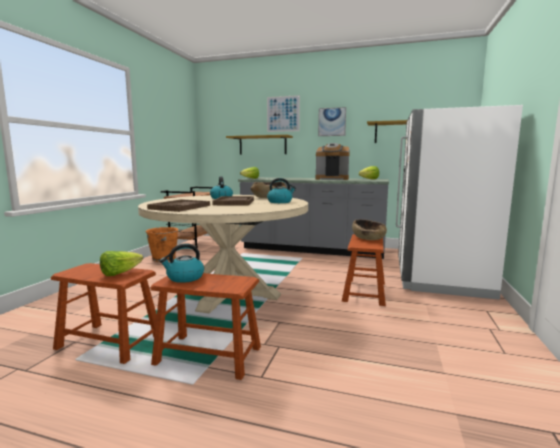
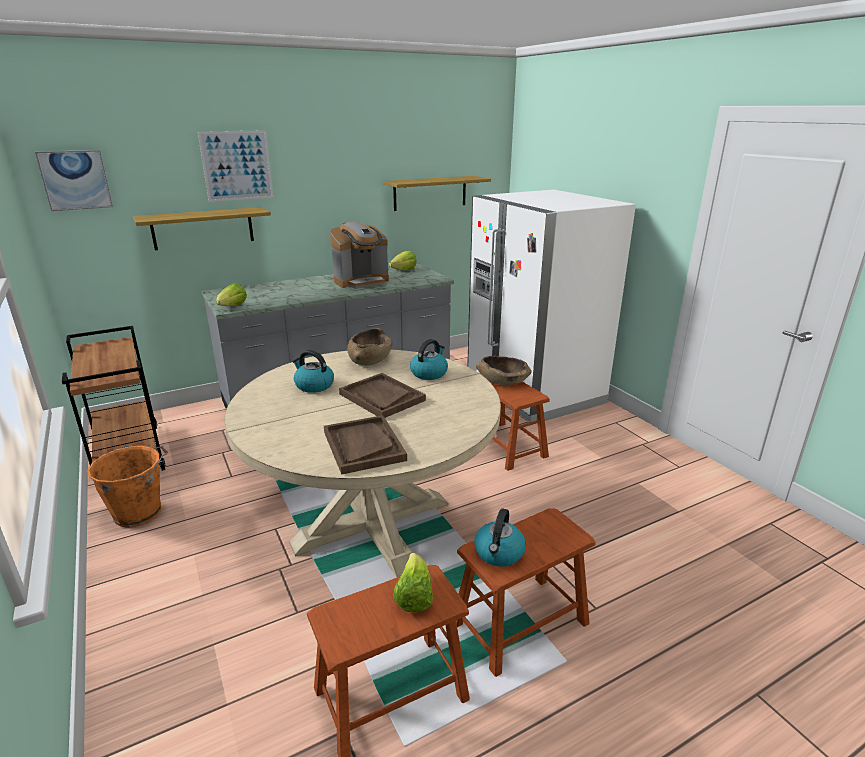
camera: 45 degrees left, 15 degrees up
(332, 122) = (328, 179): picture -> picture (75, 180)

